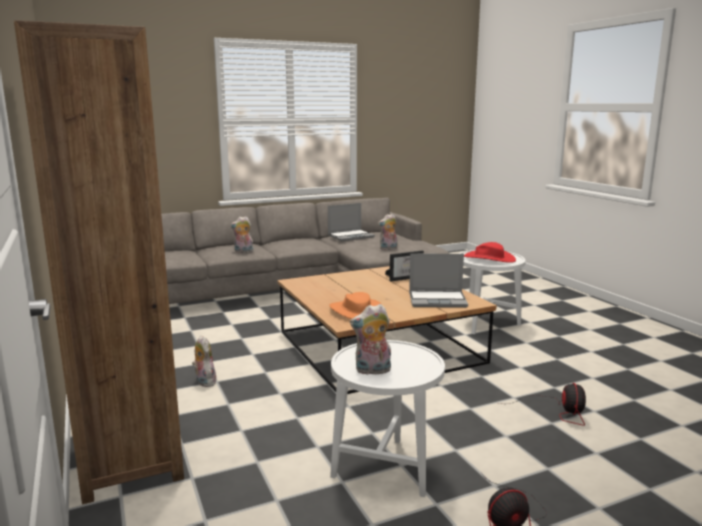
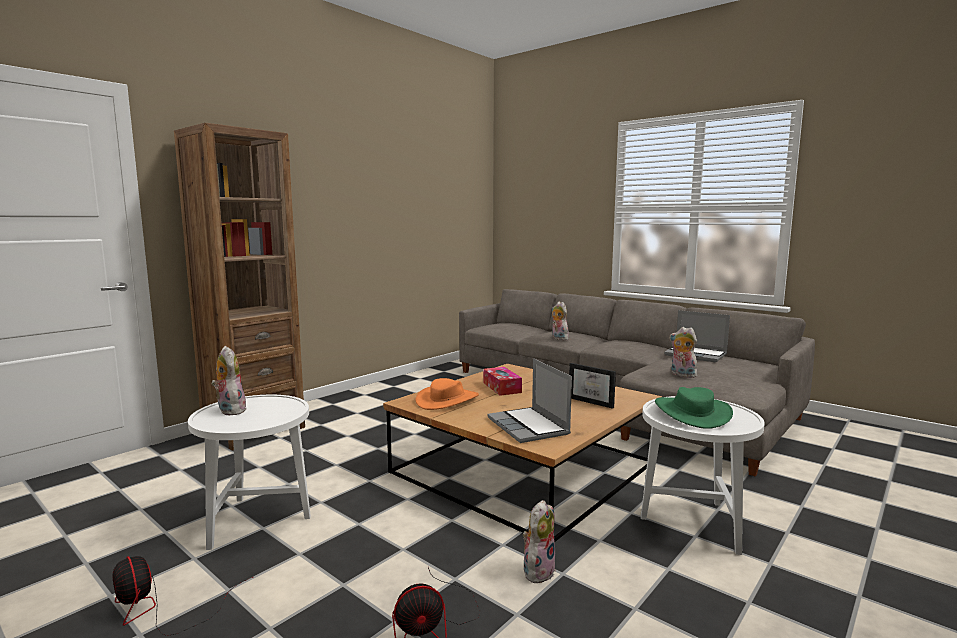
camera: 65 degrees right, 5 degrees down
(204, 382) = (380, 419): plush toy -> plush toy (538, 570)
(344, 292) = (502, 387): none -> tissue box
(489, 258) = (692, 413): red hat -> green hat

